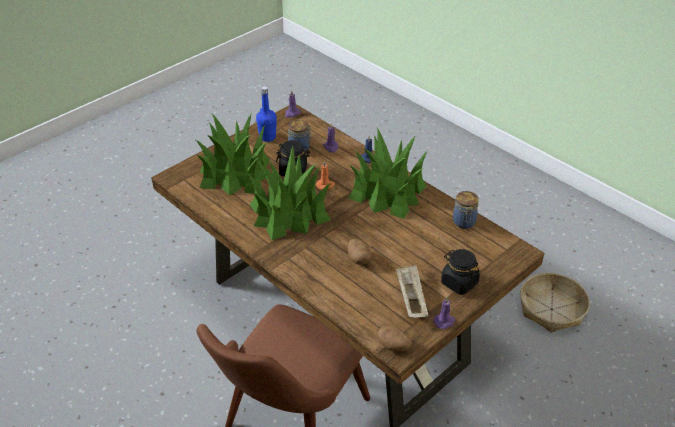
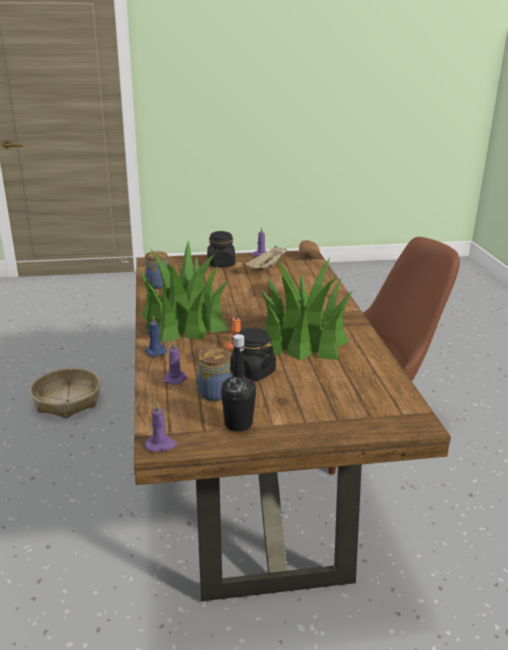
camera: 145 degrees left, 15 degrees down
(235, 173) = (327, 395): potted plant -> none
(267, 137) = (238, 424): blue bottle -> black bottle

